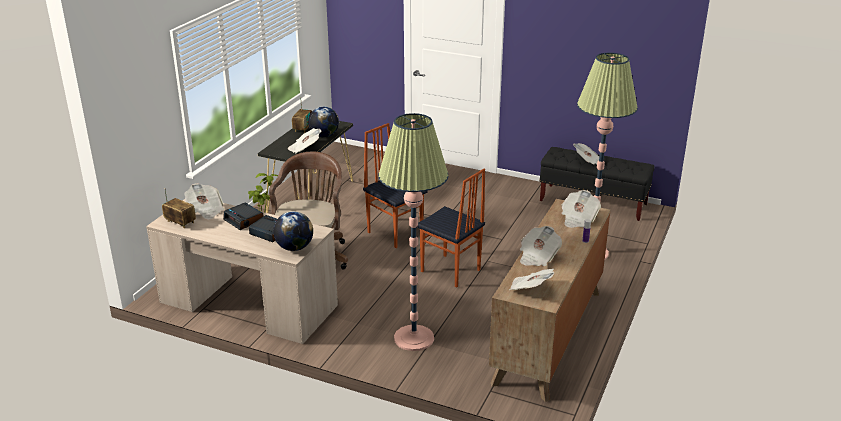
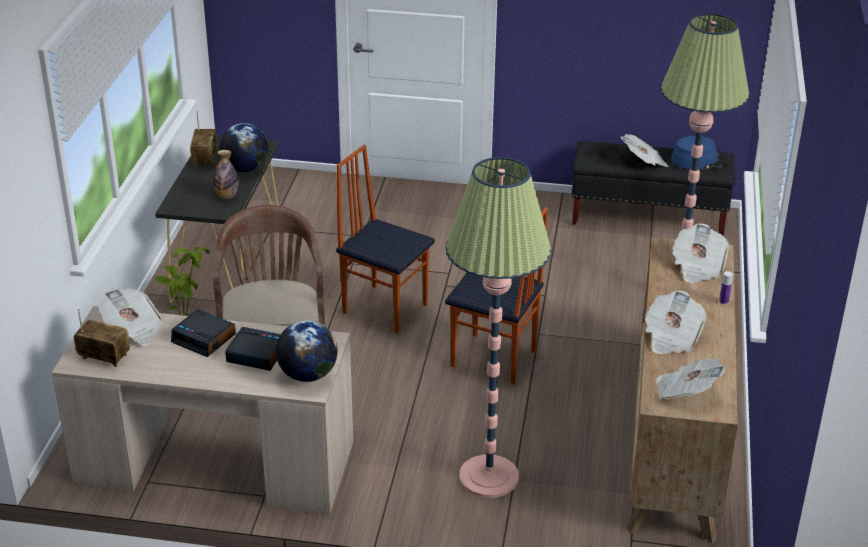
camera: 15 degrees left, 5 degrees up
(304, 149) = (226, 196): newspaper -> bottle
(627, 165) = (699, 160): none -> blue hat

